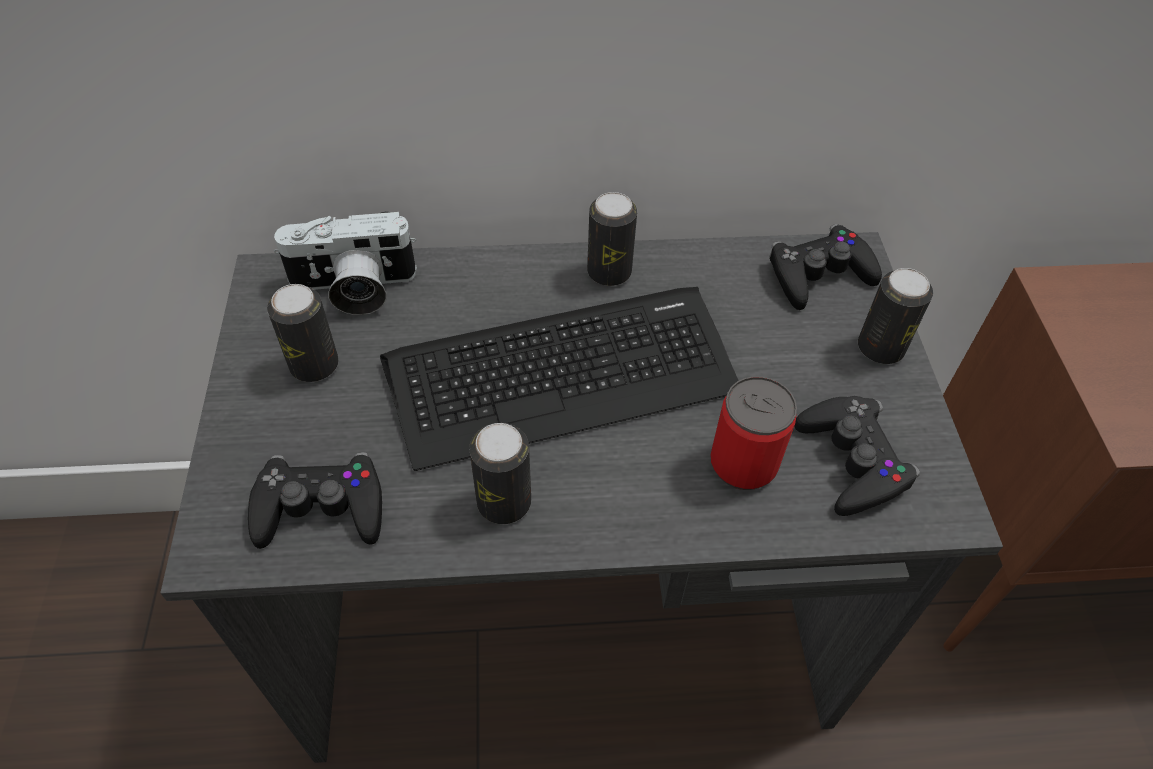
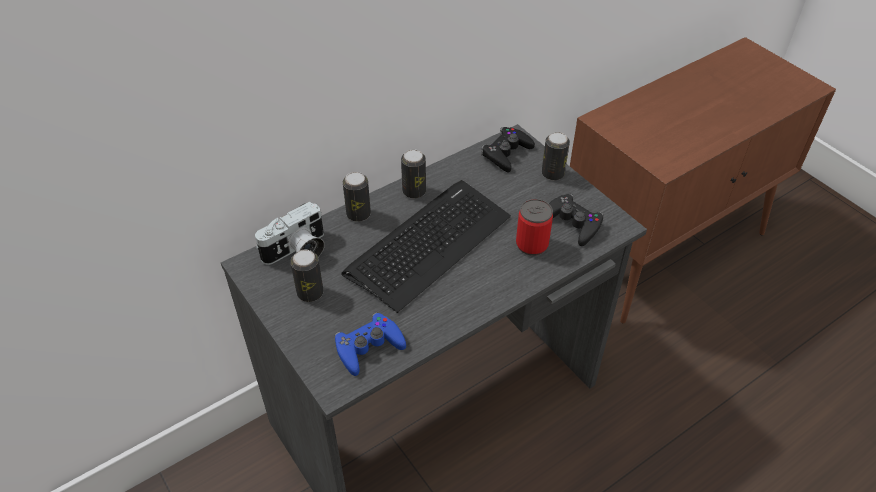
camera: 30 degrees left, 5 degrees down
(321, 508) = (369, 347): black game controller -> blue game controller
(504, 502) = (446, 306): can -> can (358, 214)

